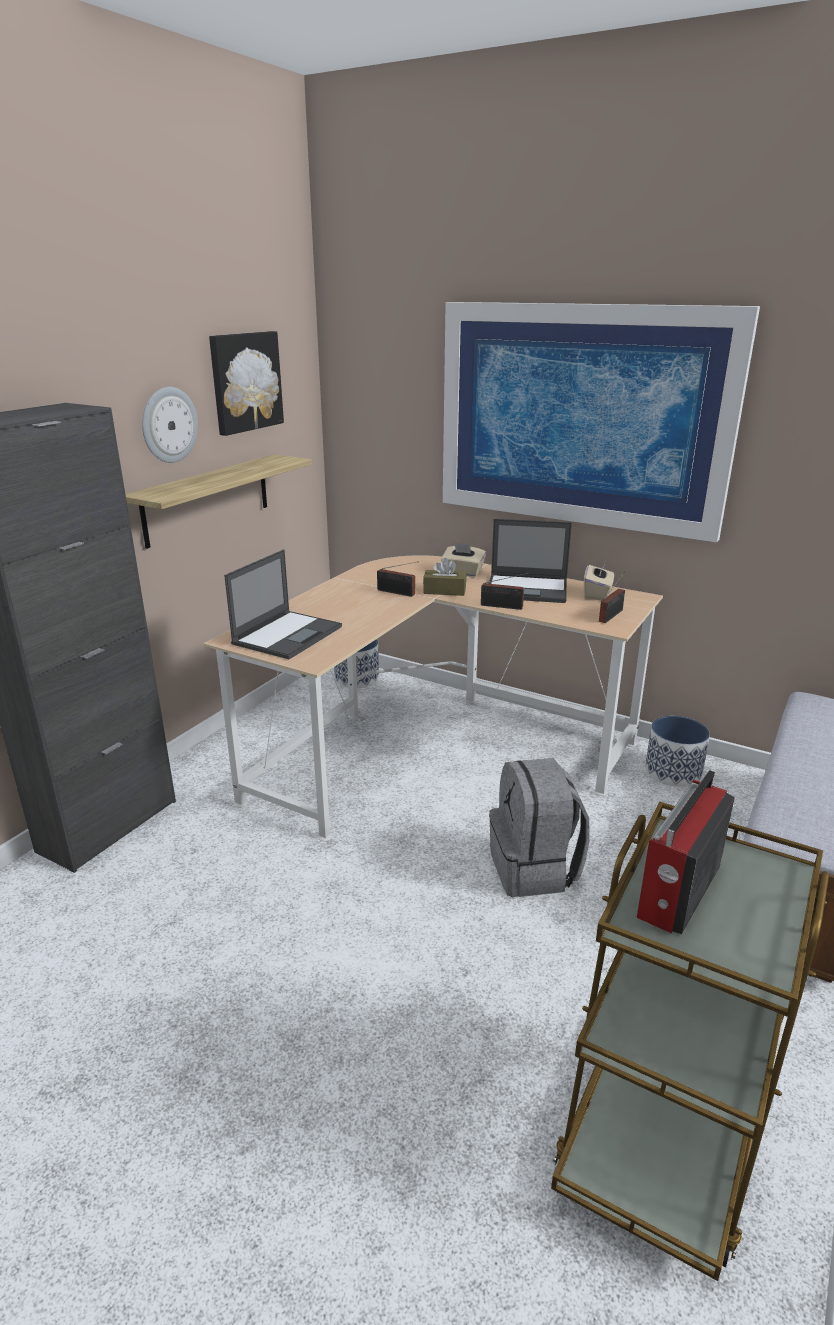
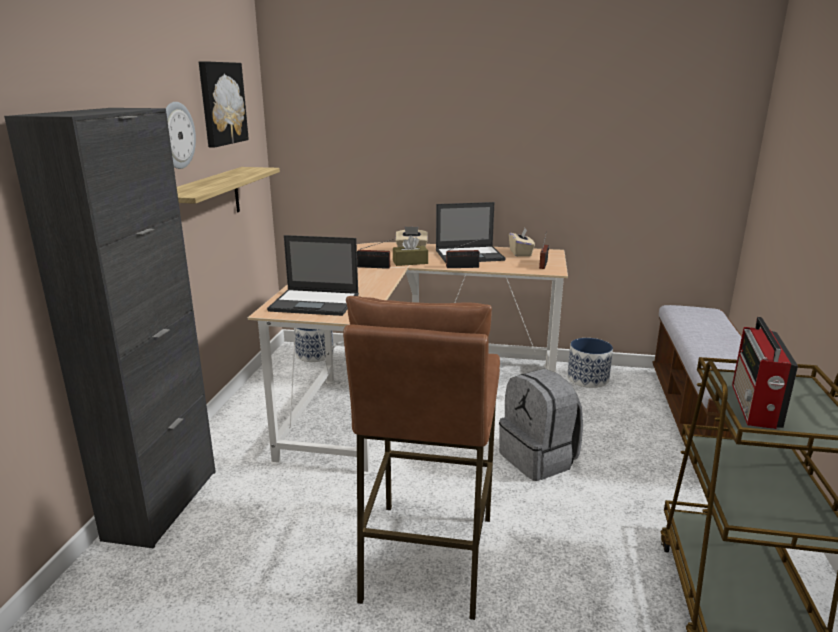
camera: 20 degrees left, 5 degrees down
(288, 634) = (316, 303): laptop -> laptop turned 90 degrees clockwise
(326, 958) = (426, 557): none -> brown stool
(581, 417) = (492, 123): picture -> none

